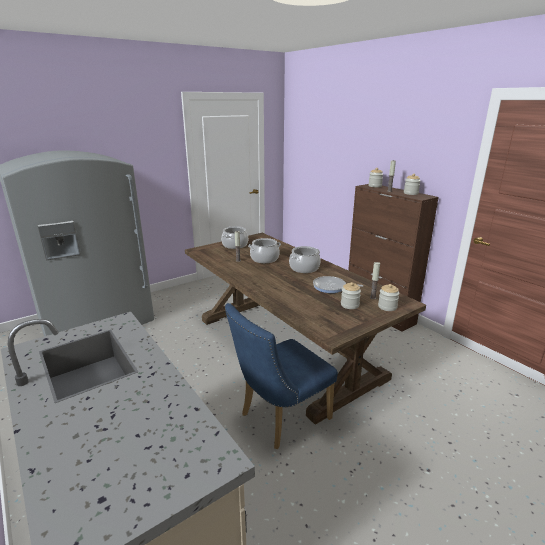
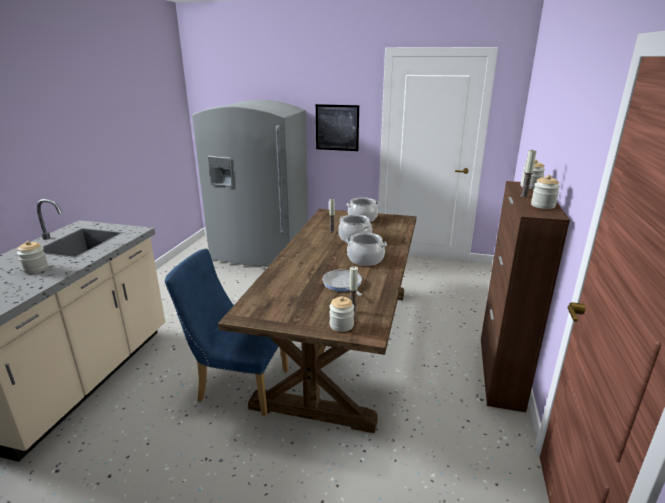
camera: 50 degrees right, 0 degrees up
(146, 171) = (337, 127): none -> picture
(349, 305) = (316, 305): jar -> jar (35, 269)

